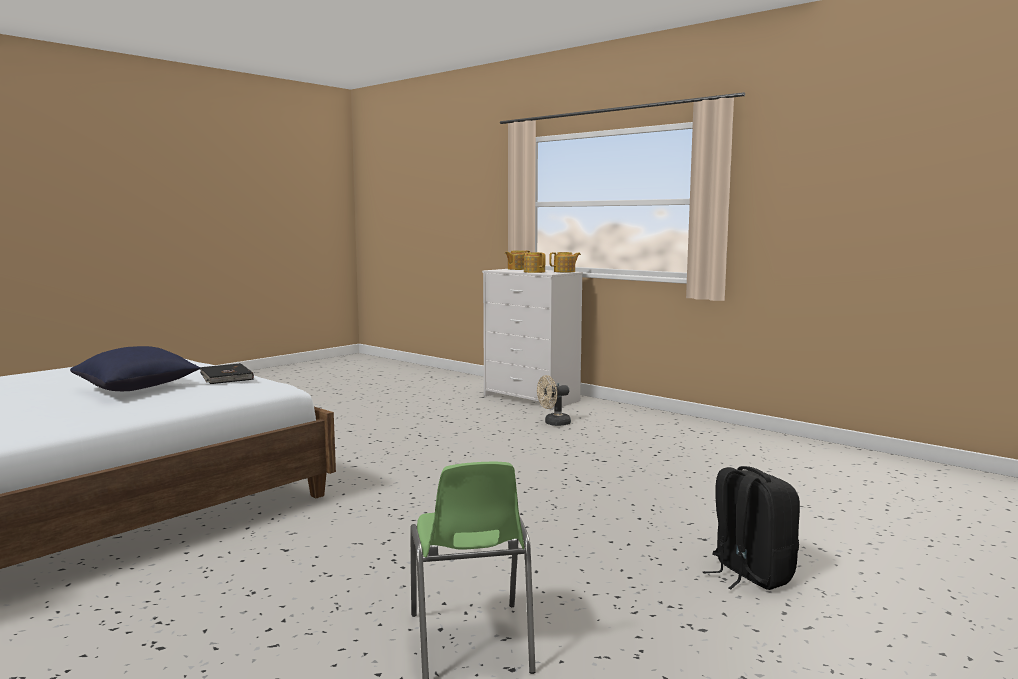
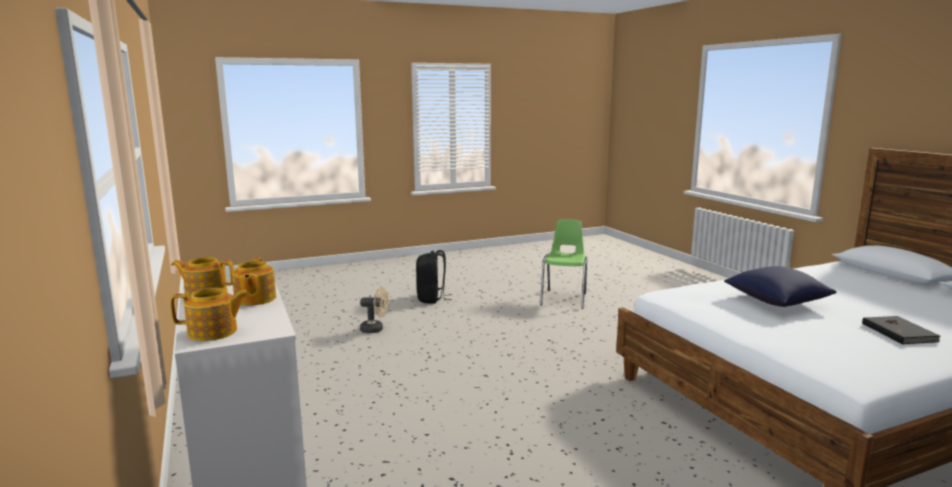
camera: 155 degrees left, 5 degrees up
(225, 377) = (712, 303): black book -> black book (899, 332)
(553, 423) = (337, 440): beige fan -> beige fan (375, 329)

